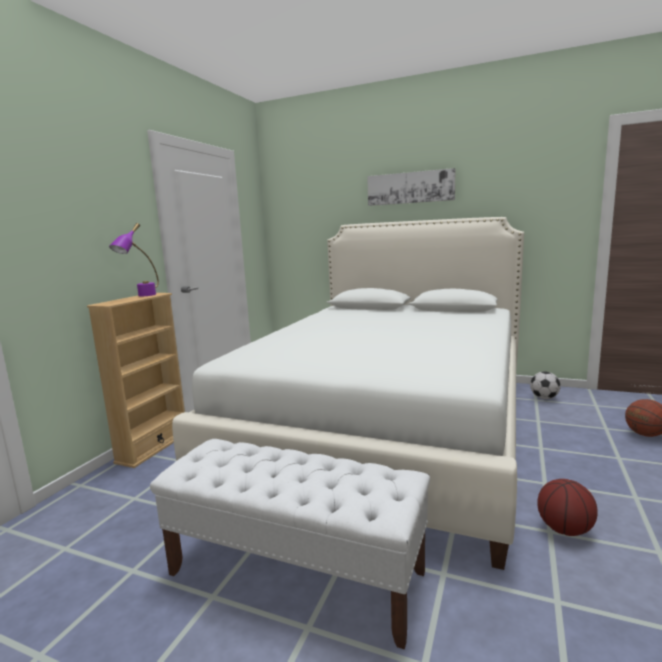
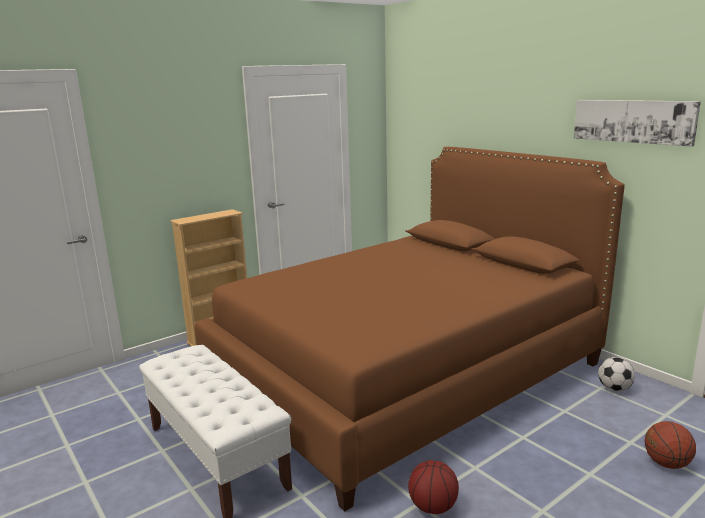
camera: 30 degrees right, 5 degrees up
(141, 296) = (216, 214): purple table lamp -> none
(387, 428) = (406, 373): white bed -> brown bed
(410, 187) = (515, 112): picture -> picture (633, 121)

